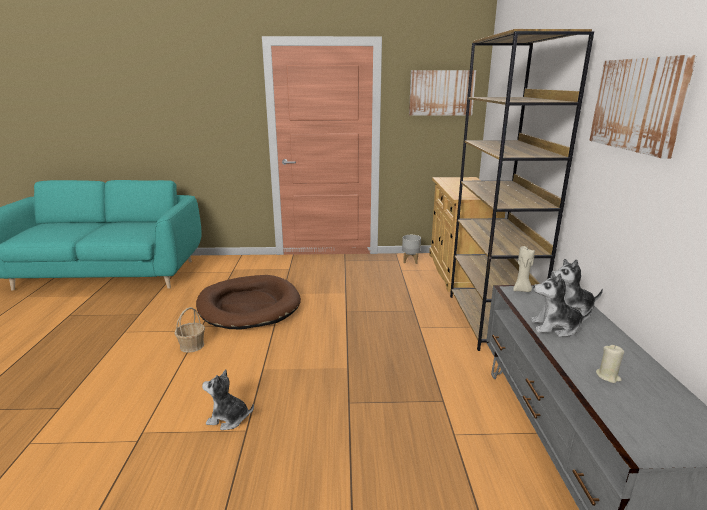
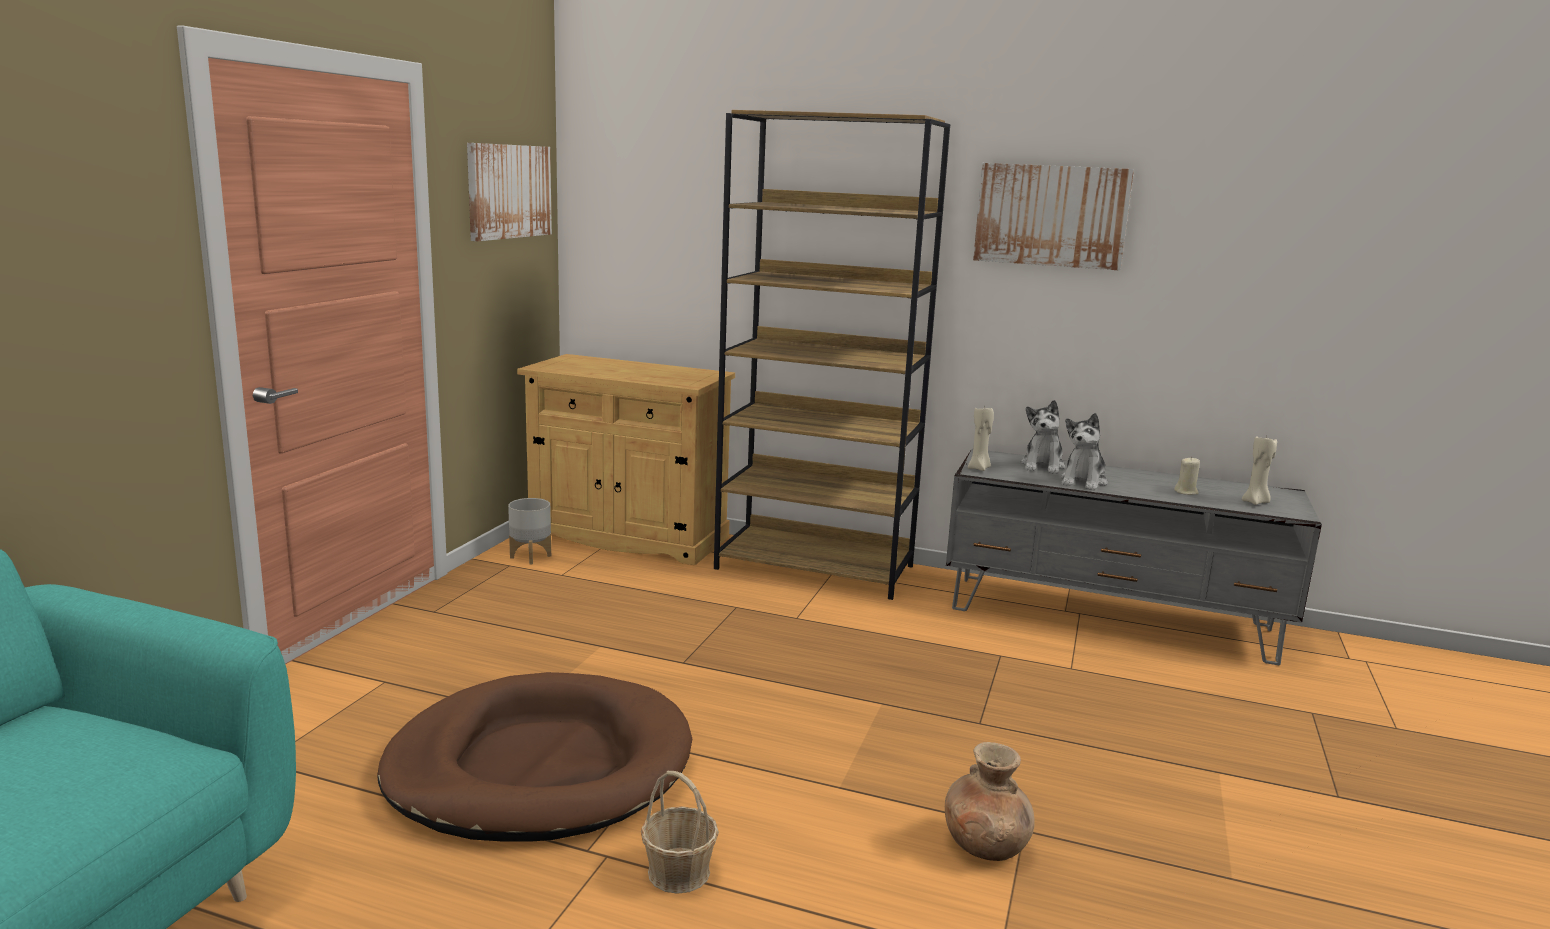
camera: 70 degrees left, 5 degrees down
(228, 418) = (985, 846): plush toy -> brown vase
(642, 420) = (1255, 502): none -> beige candle

